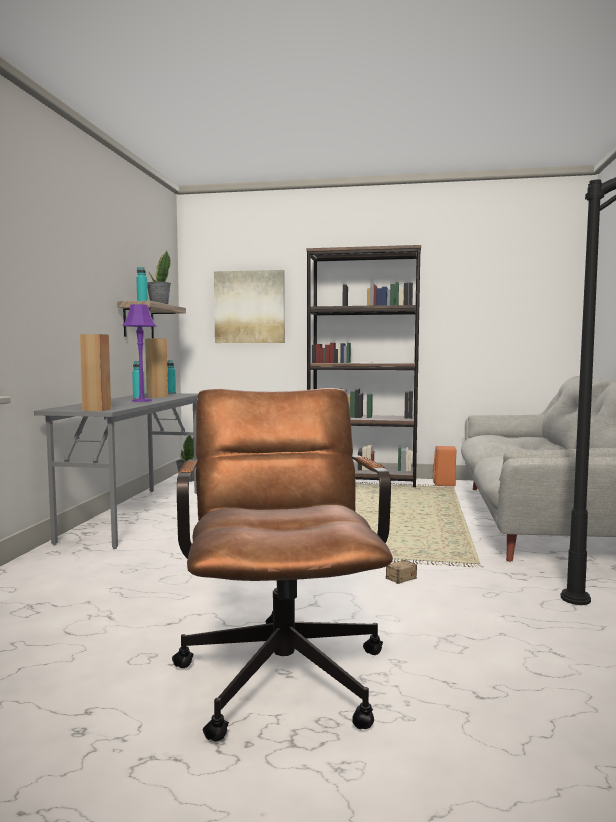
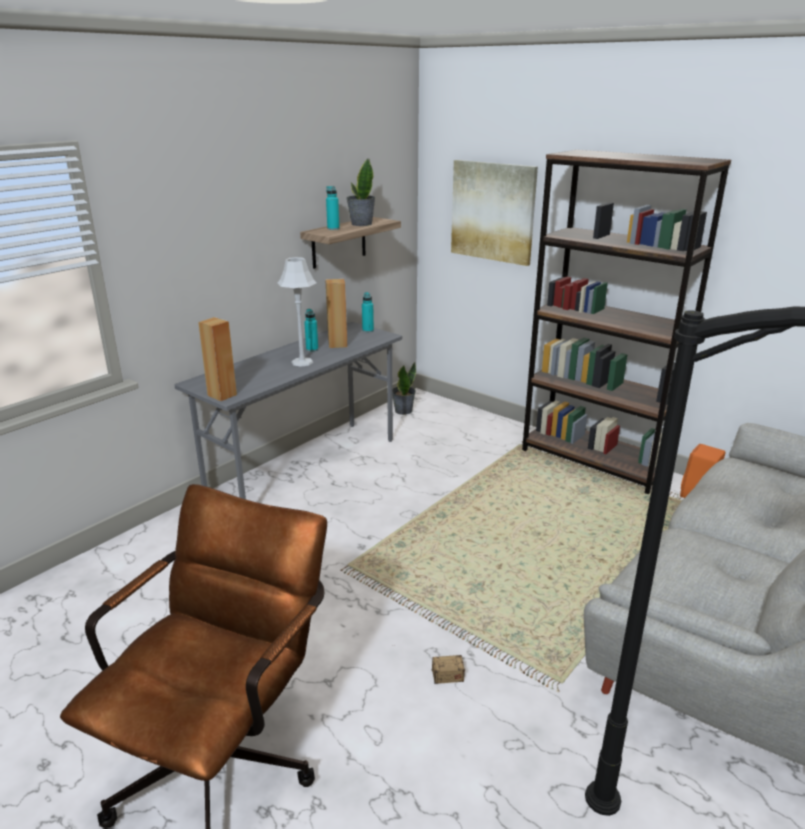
camera: 30 degrees right, 20 degrees up
(142, 401) = (302, 362): purple table lamp -> grey table lamp

